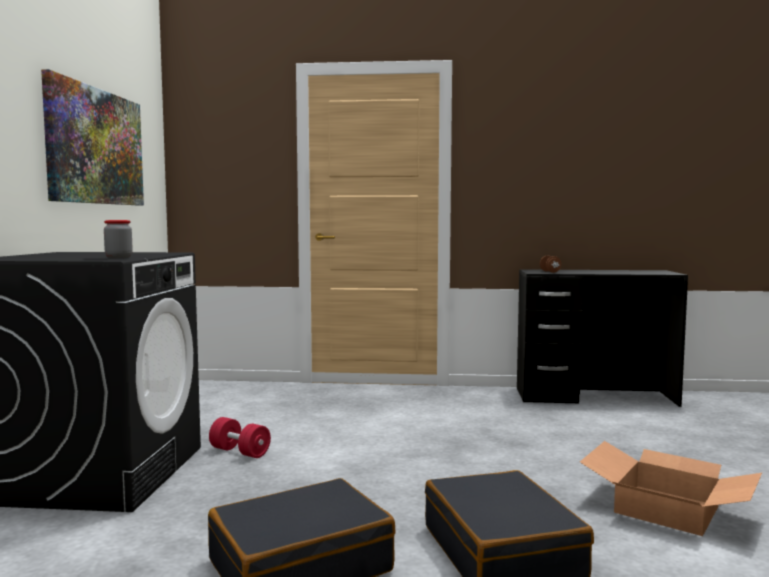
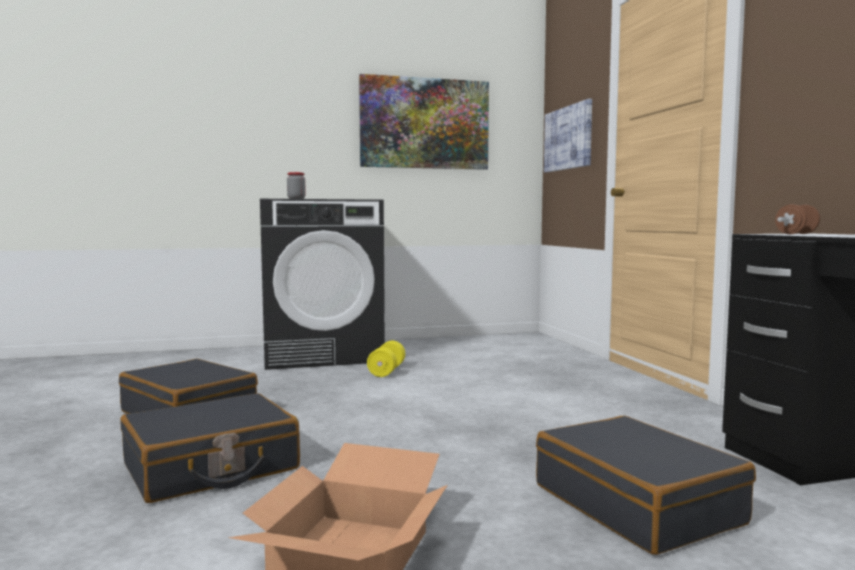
camera: 70 degrees right, 0 degrees up
(224, 179) = (568, 138): none -> picture
(240, 452) = (386, 371): red dumbbell -> yellow dumbbell
(599, 435) = (637, 504): none -> black suitcase

